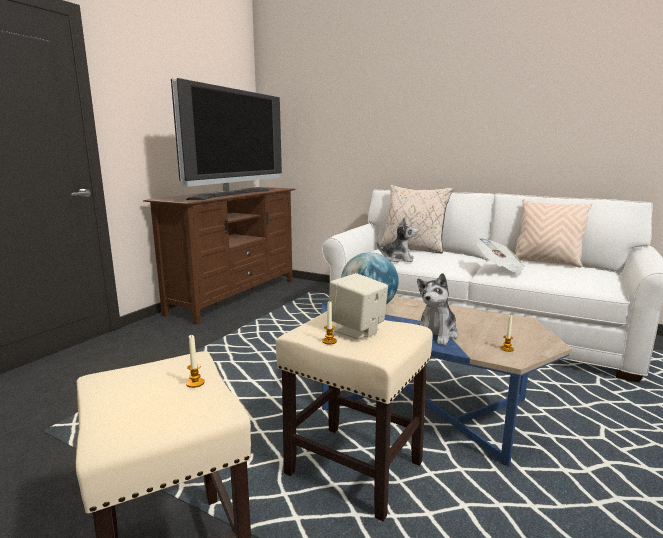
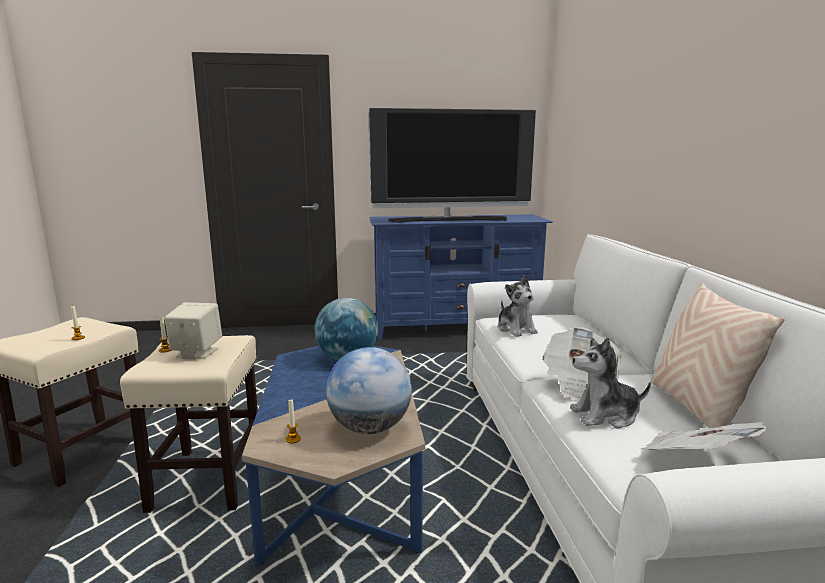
camera: 55 degrees right, 0 degrees up
(234, 296) = (455, 328): brown tv stand -> blue tv stand
(413, 248) = (584, 325): beige pillow -> none
(437, 334) = (303, 399): plush toy -> plush toy (605, 416)
(504, 325) = (370, 428): none -> globe
(601, 276) = (695, 461): none -> newspaper

